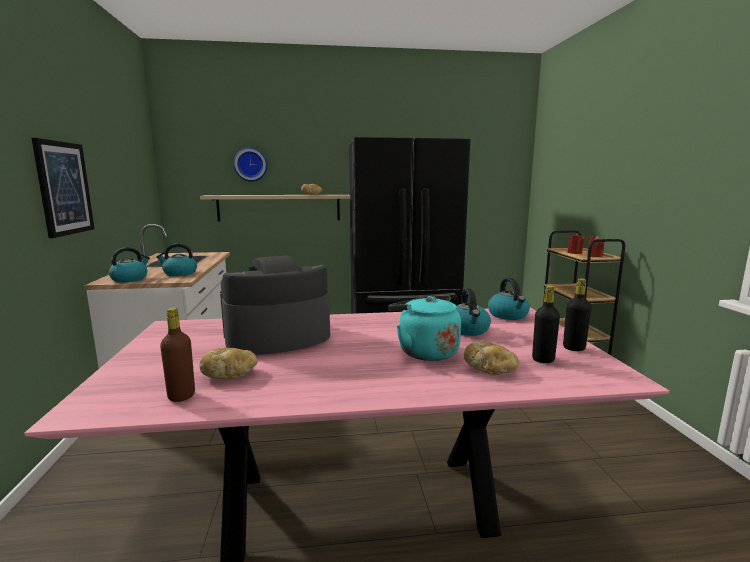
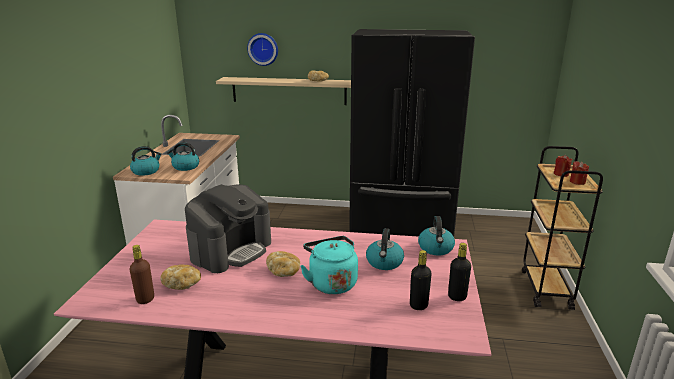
camera: 15 degrees right, 10 degrees up
(64, 188) = (95, 101): picture -> none
(277, 337) = (231, 250): coffee machine -> coffee machine turned 135 degrees clockwise
(490, 369) = (367, 309): bread -> bread (284, 271)

